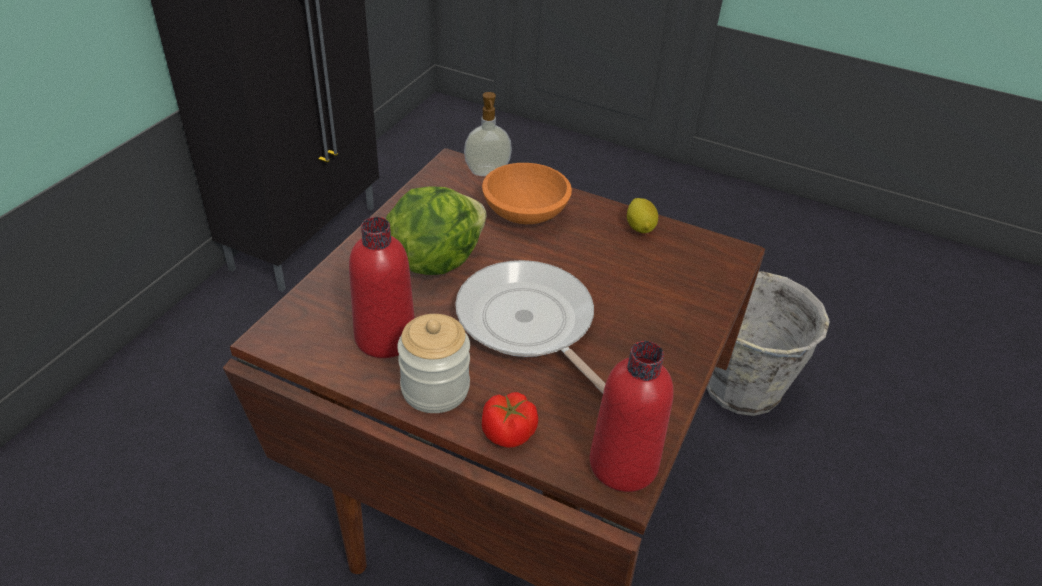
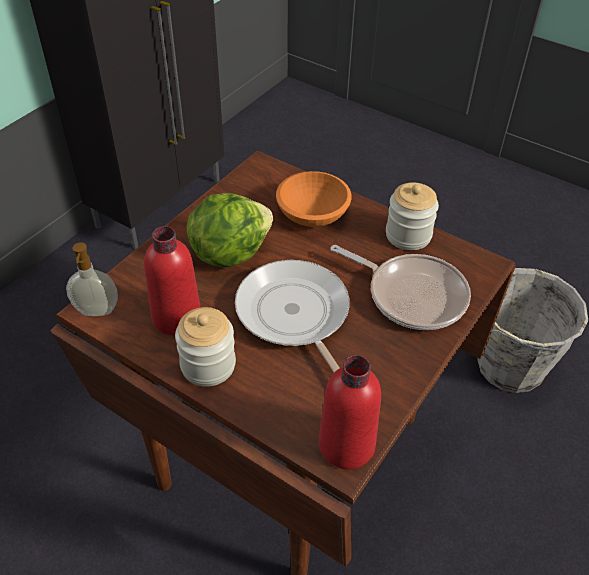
camera: 10 degrees right, 5 degrees up
(487, 173) = (288, 176): soap dispenser -> soap dispenser (97, 311)
(509, 433) = (259, 409): tomato -> none
(640, 227) = (408, 235): lemon -> jar
(659, 290) = (411, 295): none -> frying pan

